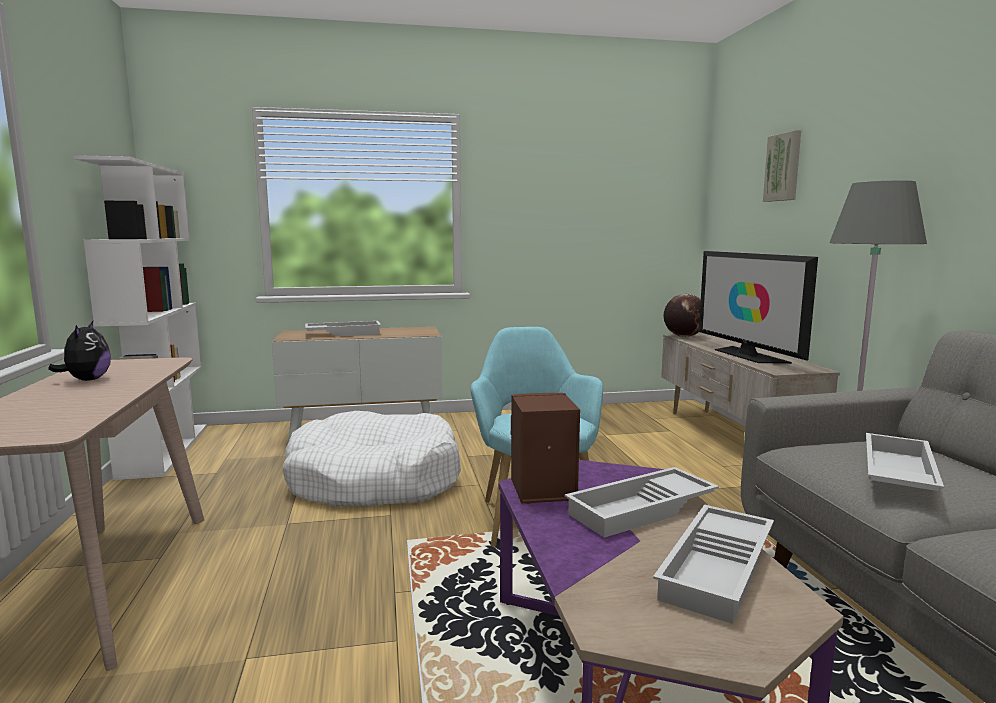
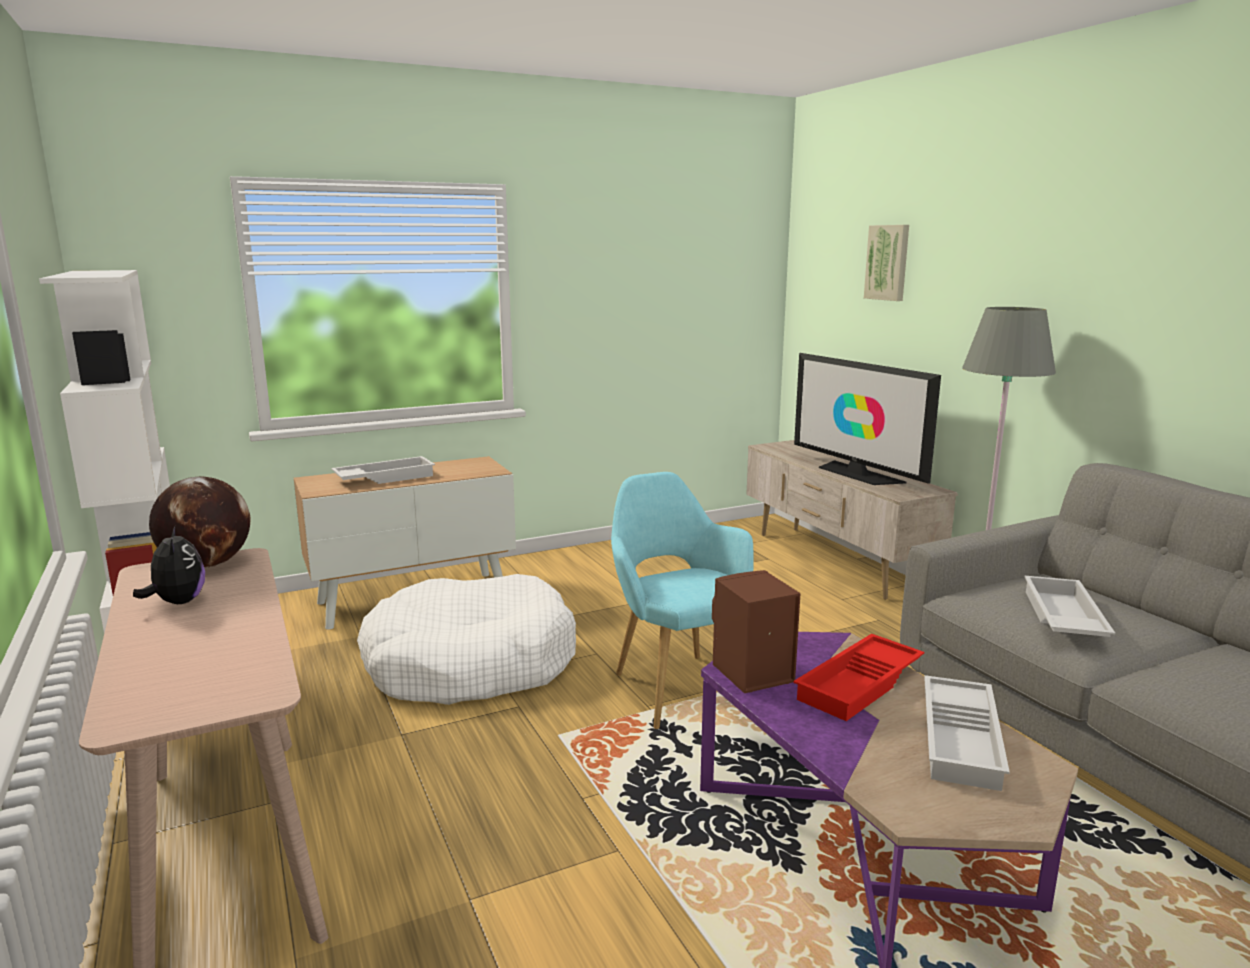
camera: 15 degrees left, 5 degrees up
(642, 510) = (860, 685): white tray -> red tray
(684, 336) = (772, 447): globe -> globe (206, 565)

